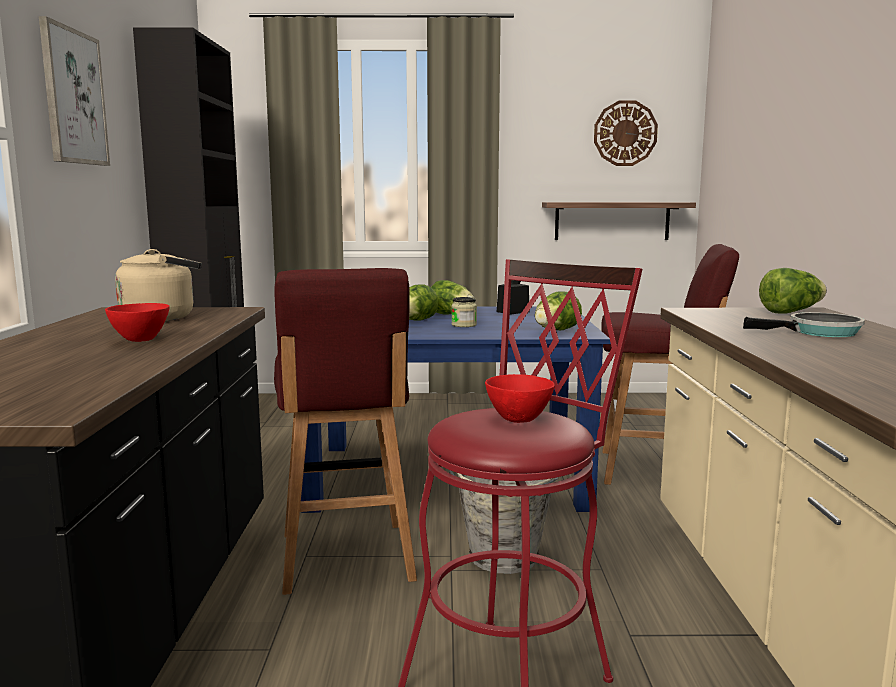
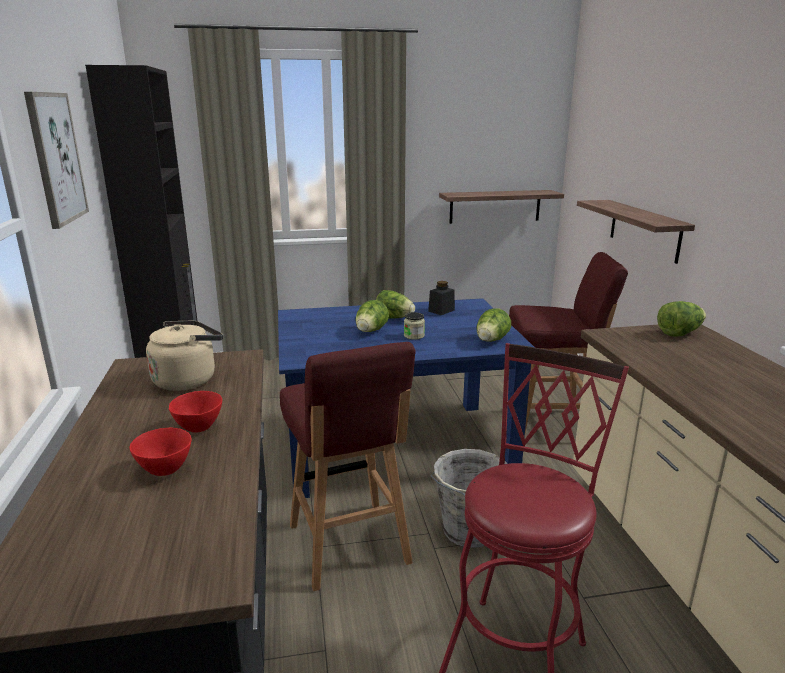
camera: 10 degrees left, 10 degrees up
(520, 420) = (536, 487): red bowl -> red bowl (166, 470)
(625, 133) = (507, 133): wall clock -> none
(779, 222) = (644, 230): none -> shelf
(819, 332) = (718, 369): frying pan -> none

